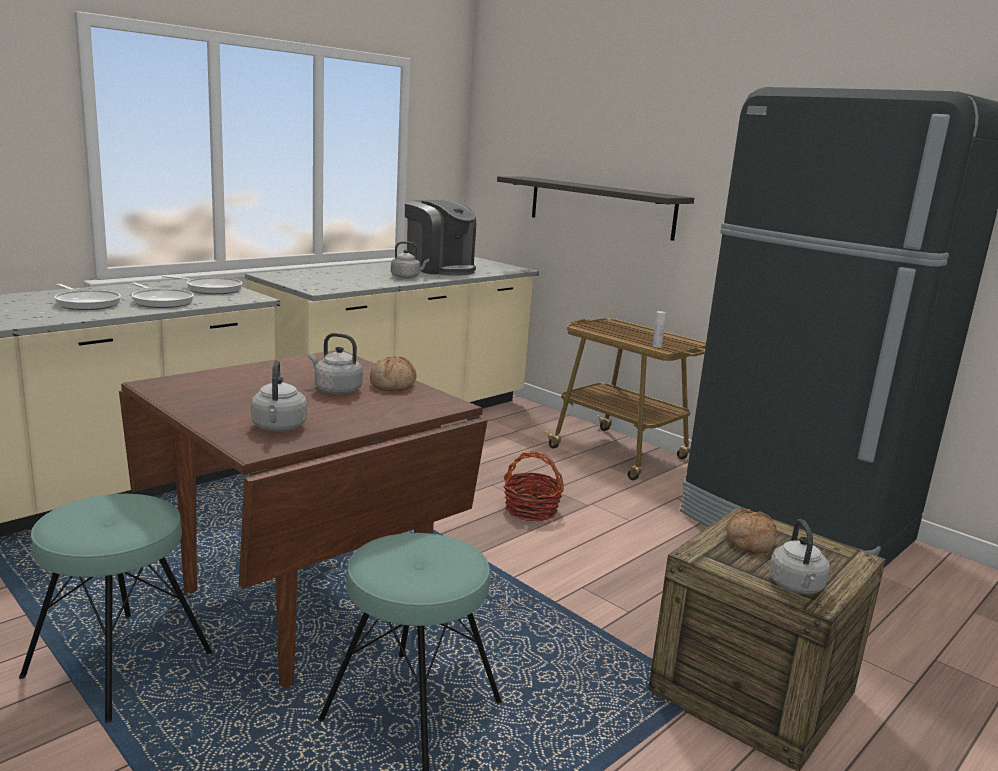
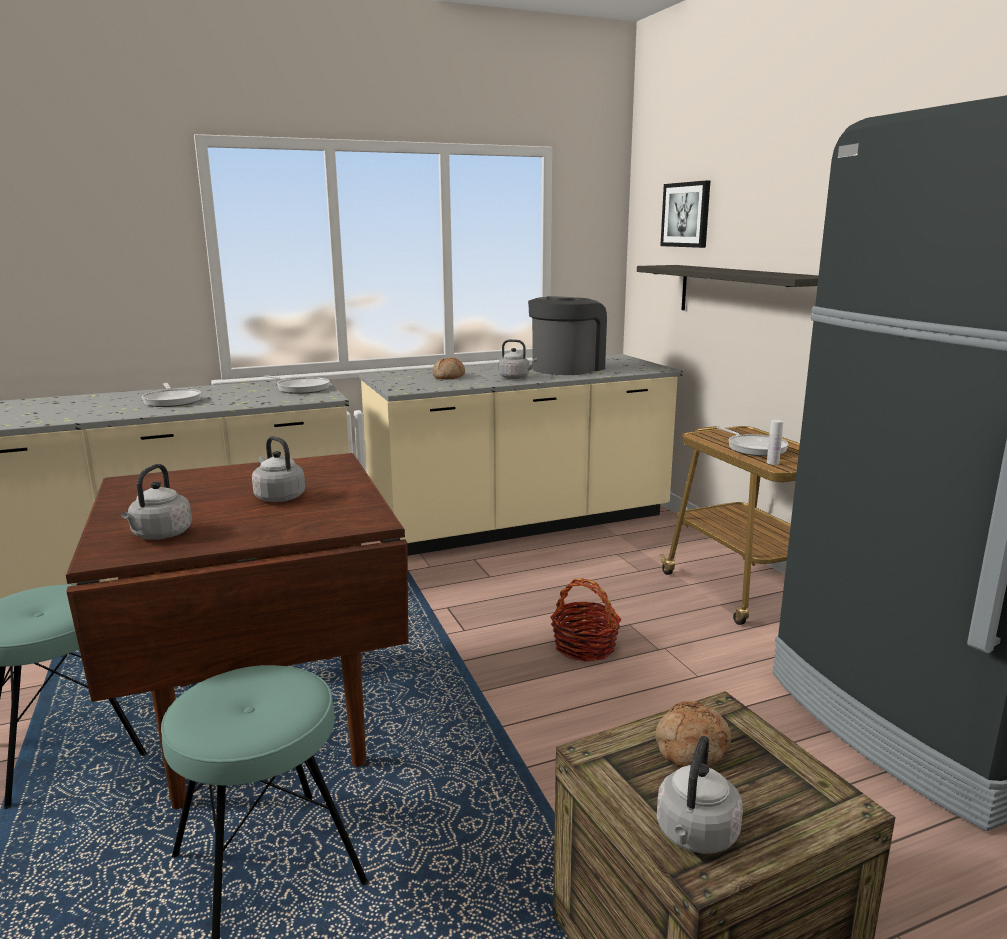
camera: 25 degrees right, 0 degrees up
(161, 301) = (237, 400): frying pan -> frying pan (754, 448)
(394, 385) = (345, 495): bread -> bread (449, 377)
(439, 268) = (567, 368): coffee machine -> coffee machine turned 120 degrees counterclockwise
(537, 133) = (686, 215): none -> picture

